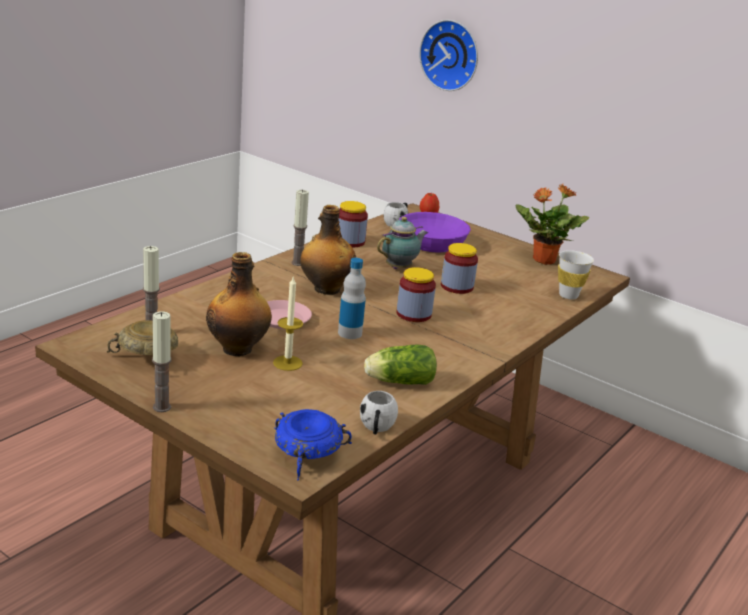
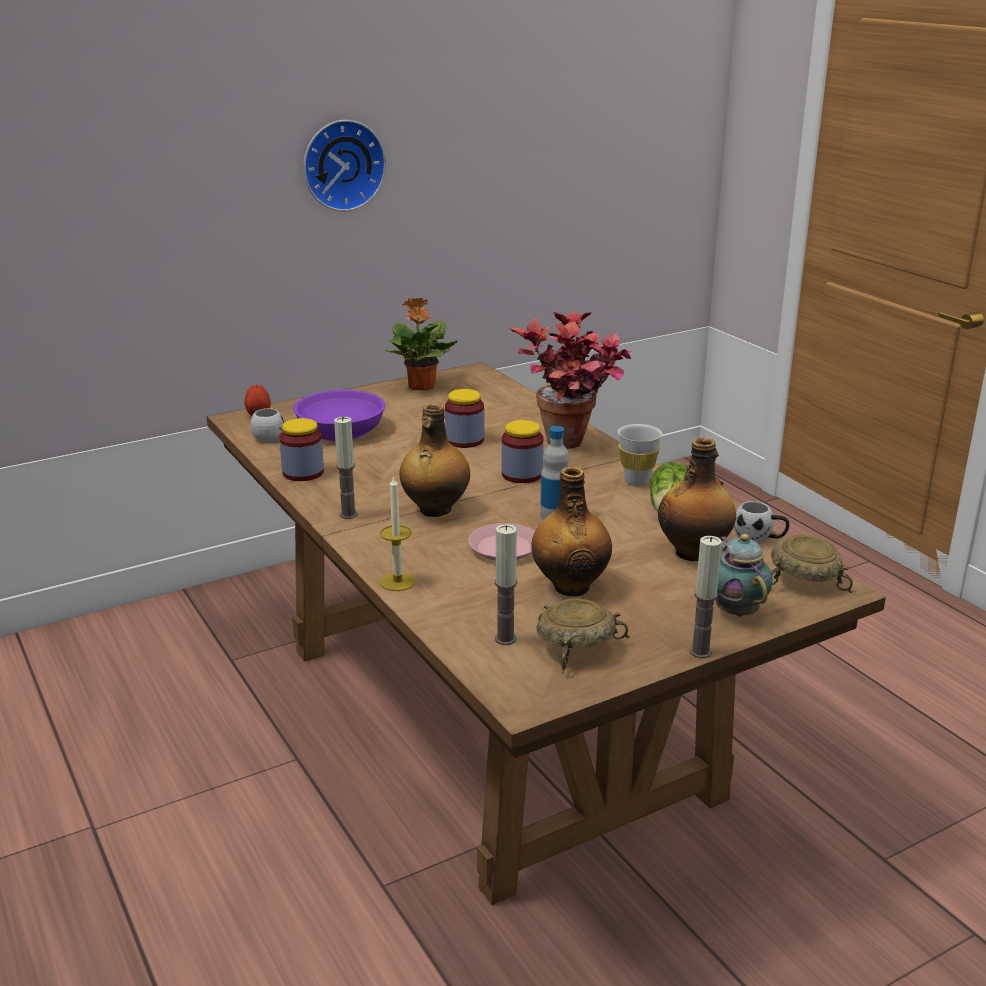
camera: 65 degrees left, 0 degrees up
(287, 363) = (614, 562): candle -> candle (397, 581)
(307, 452) = (802, 580): blue bowl -> beige bowl
(326, 397) = (694, 552): none -> bottle
(400, 268) = (398, 459): teapot -> teapot (735, 610)
(451, 55) = (132, 215): wall clock -> wall clock (342, 165)
(486, 330) = (573, 448): none -> potted plant
(568, 295) = (511, 395): white cup -> white cup (637, 481)

